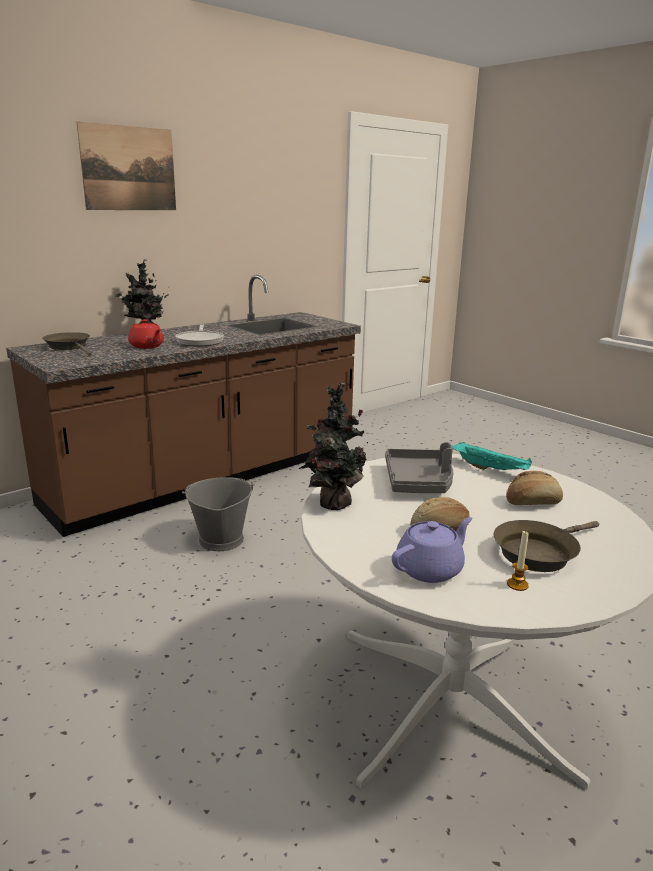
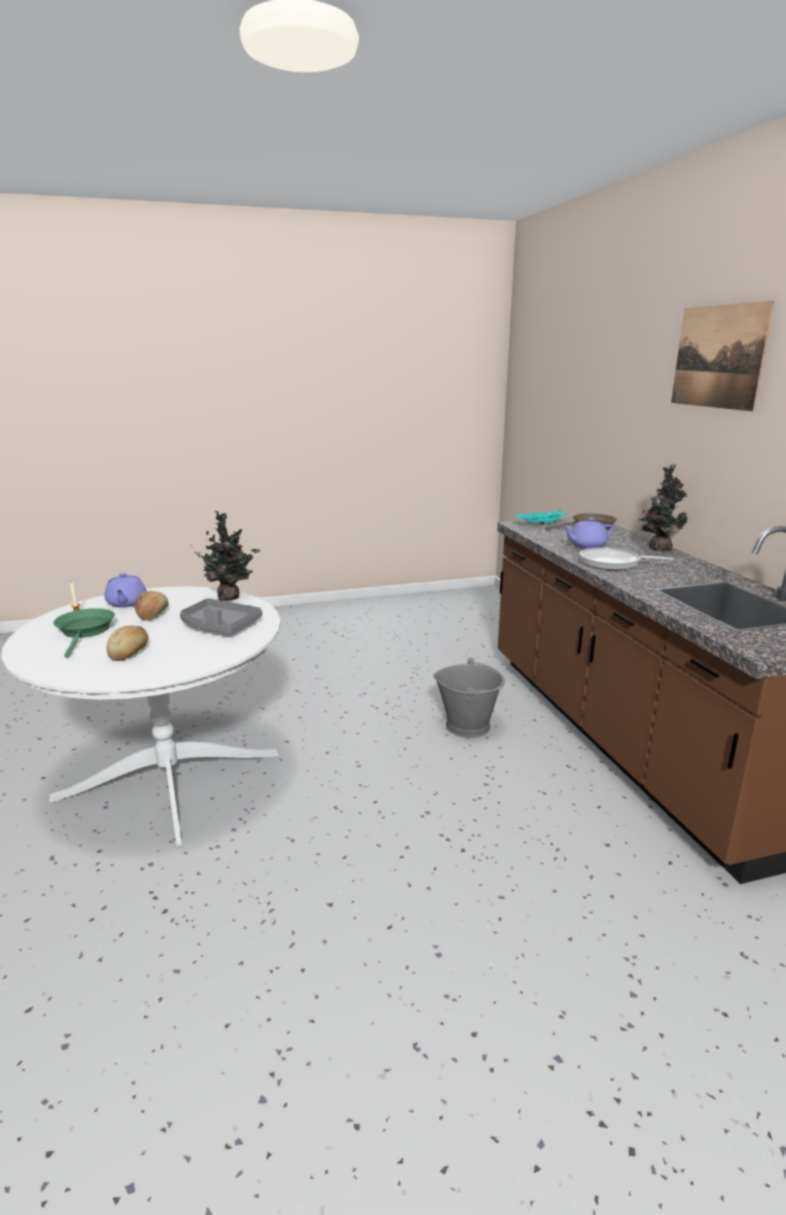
camera: 115 degrees right, 0 degrees up
(147, 346) = (586, 546): red teapot -> purple teapot
(491, 469) = (199, 657): turquoise tray -> turquoise tray (540, 524)
(538, 552) = (85, 632): brown frying pan -> green frying pan

